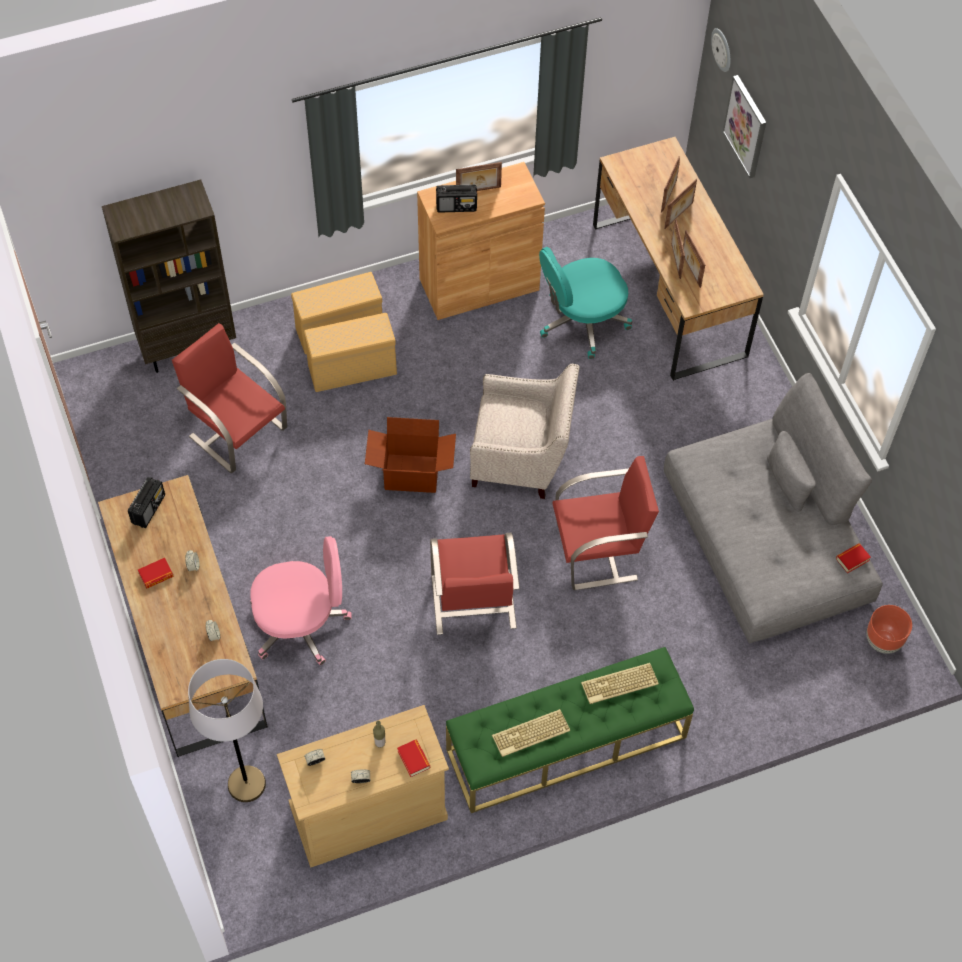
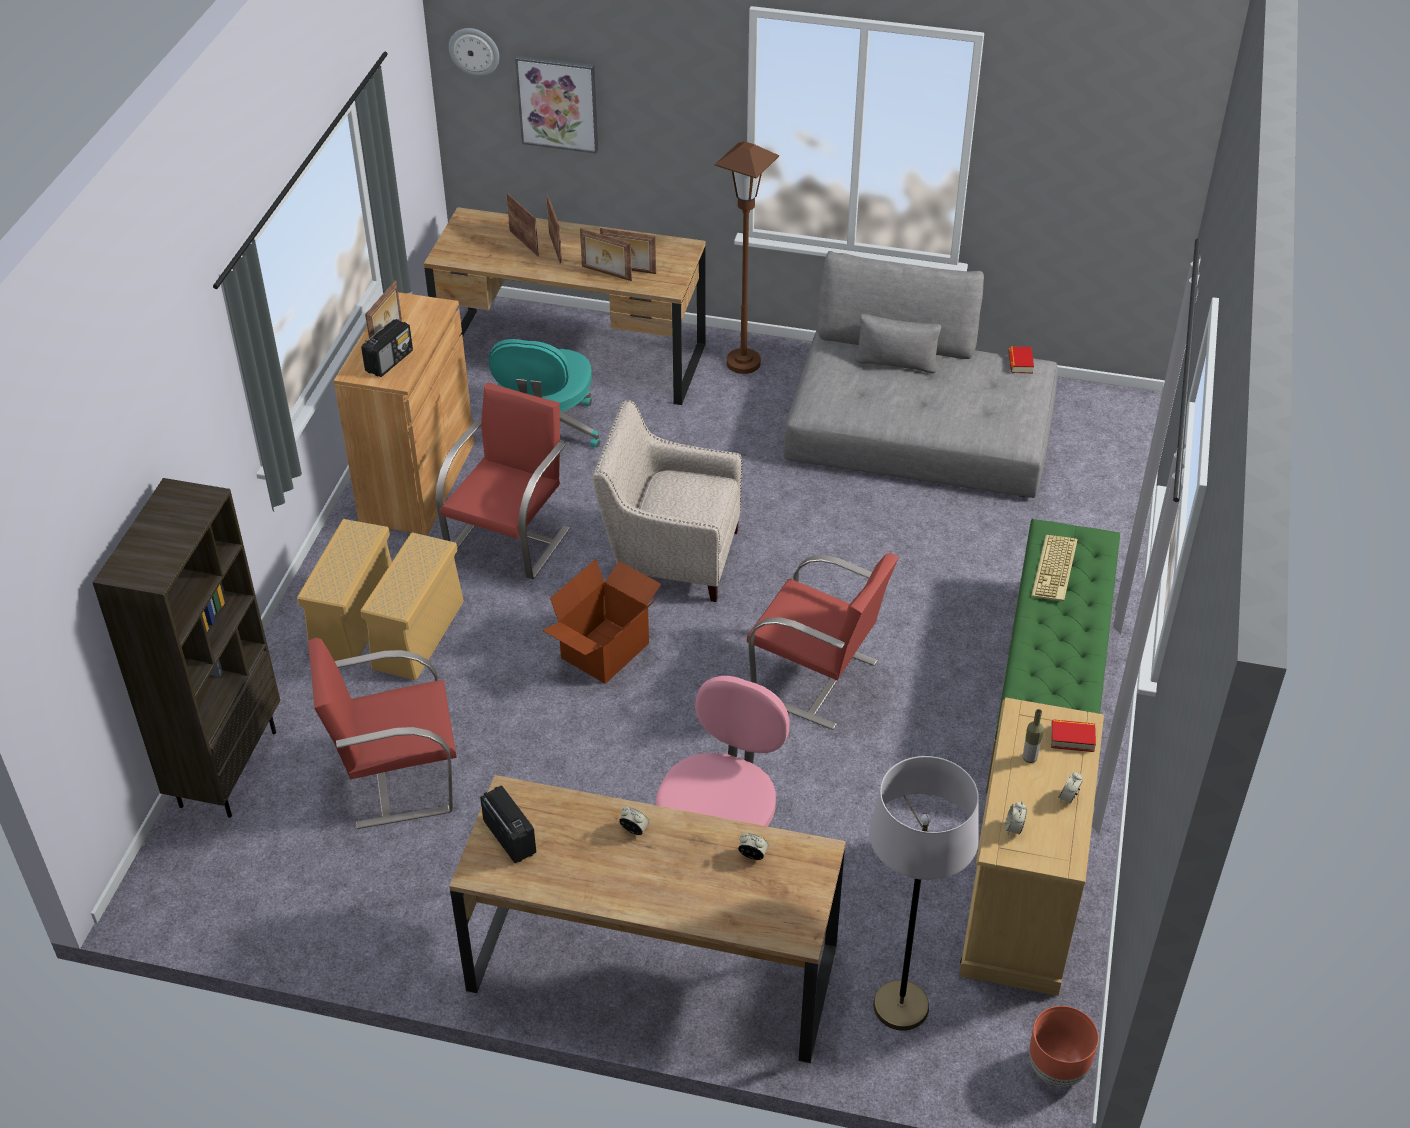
camera: 55 degrees left, 15 degrees down
(156, 575) = (615, 874): book -> none
(522, 459) = (670, 556): beige armchair -> beige armchair turned 120 degrees counterclockwise
(531, 734) = (1067, 665): keyboard -> none
(599, 552) = (836, 553): red chair -> red chair (510, 540)
(748, 390) = (743, 363): none -> brown floor lamp
(883, 641) = (1096, 414): brown planter -> brown planter (1057, 1068)

